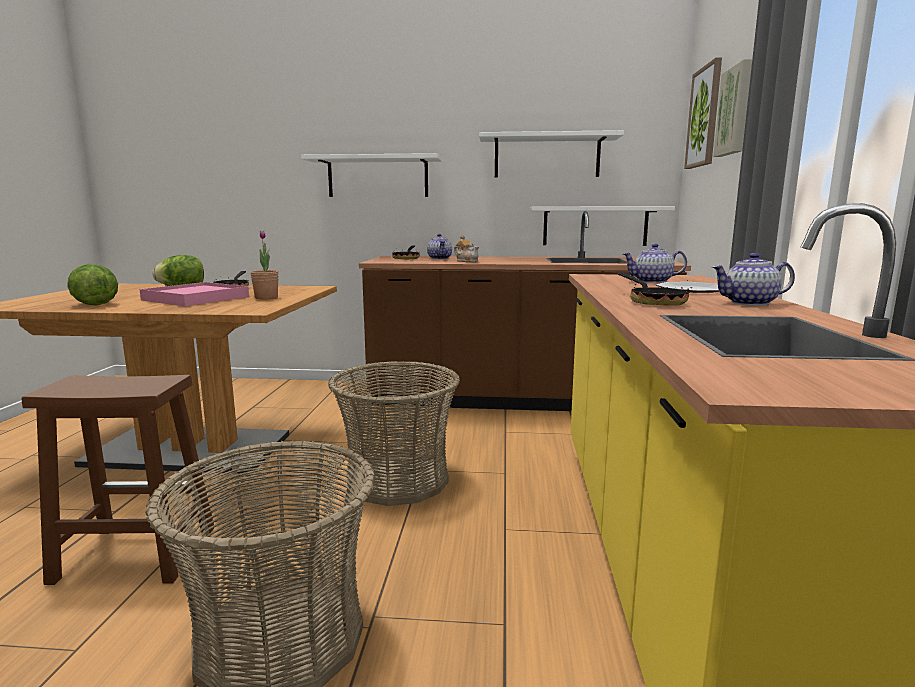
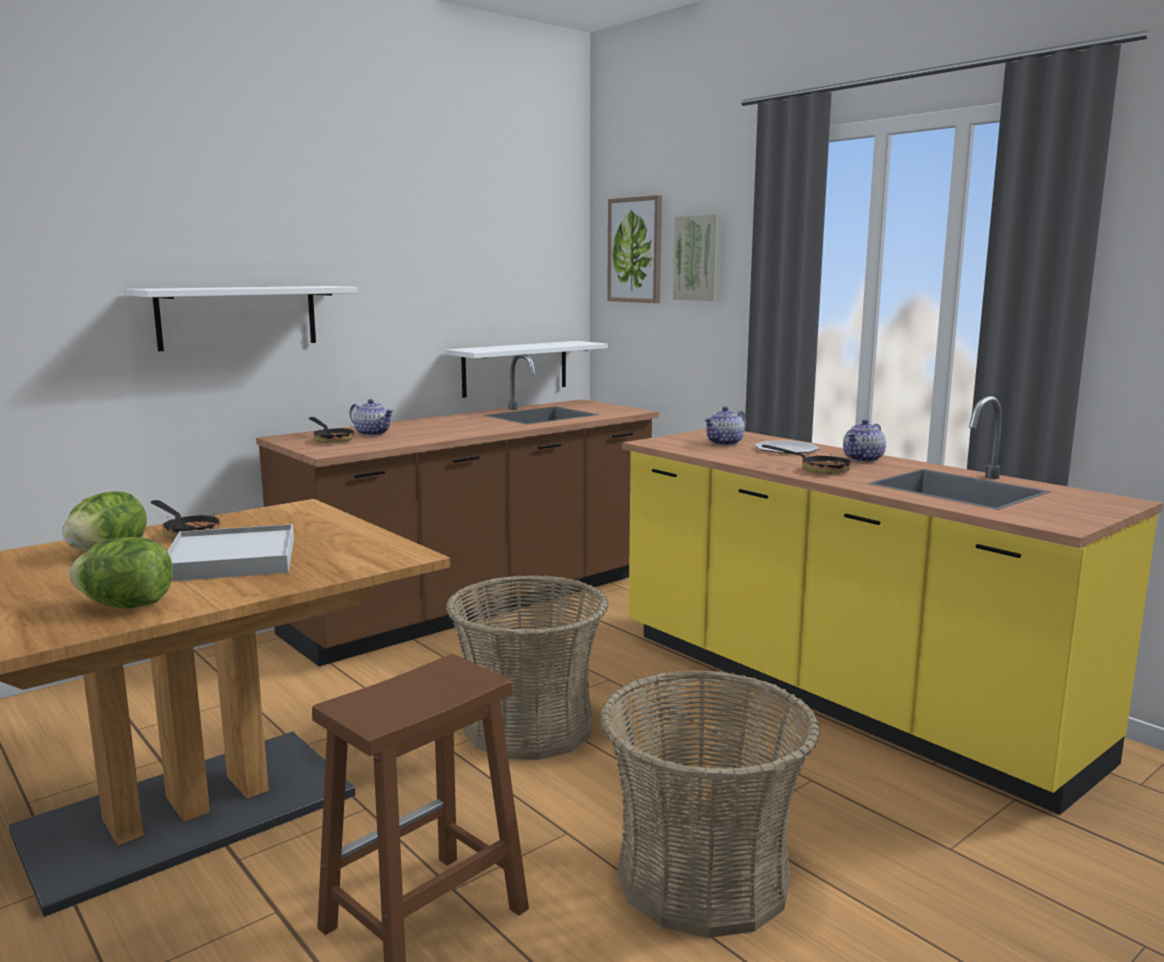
camera: 45 degrees left, 0 degrees up
(196, 298) = (232, 559): pink tray -> white tray
(266, 298) = (326, 536): potted plant -> none
(467, 261) = (432, 435): teapot -> none
(547, 157) = (460, 285): white shelf -> none

